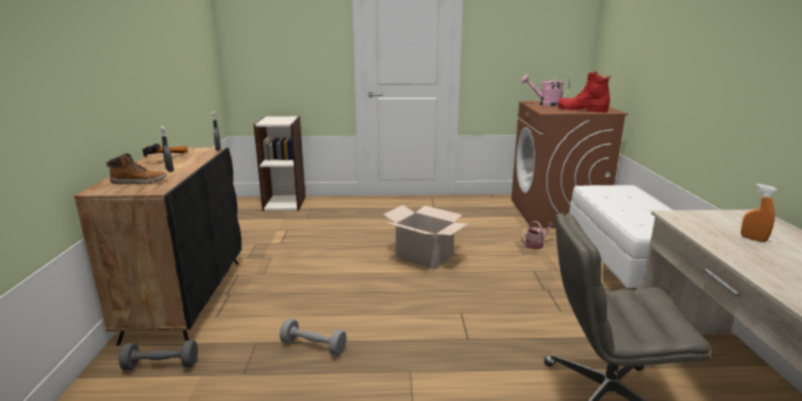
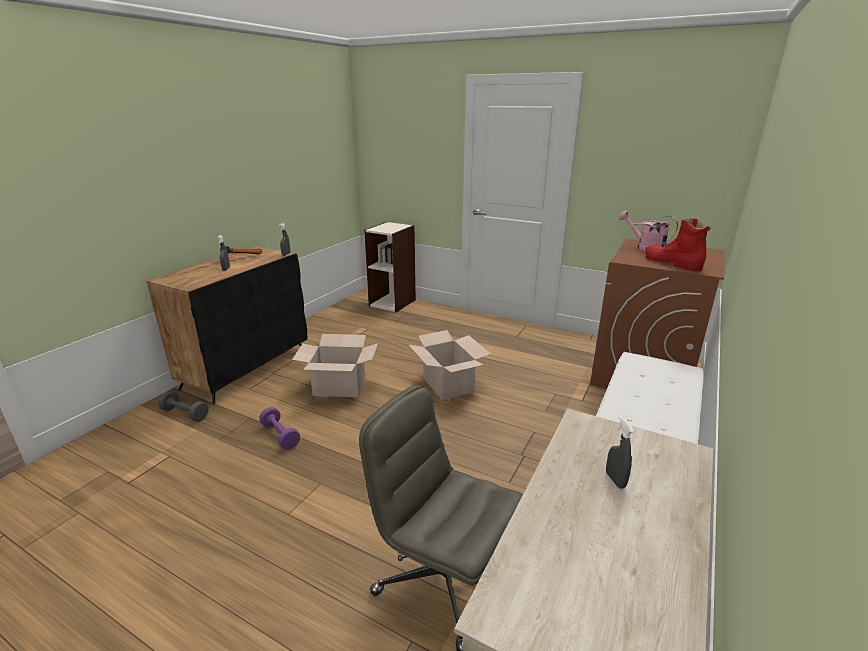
camera: 30 degrees right, 5 degrees up
(139, 181) = (194, 276): boot -> none
(313, 347) = (280, 436): grey dumbbell -> purple dumbbell
(322, 285) = (340, 386): none -> cardboard box
(536, 245) = (572, 404): watering can -> none
(753, 239) = (615, 480): orange spray bottle -> grey spray bottle

